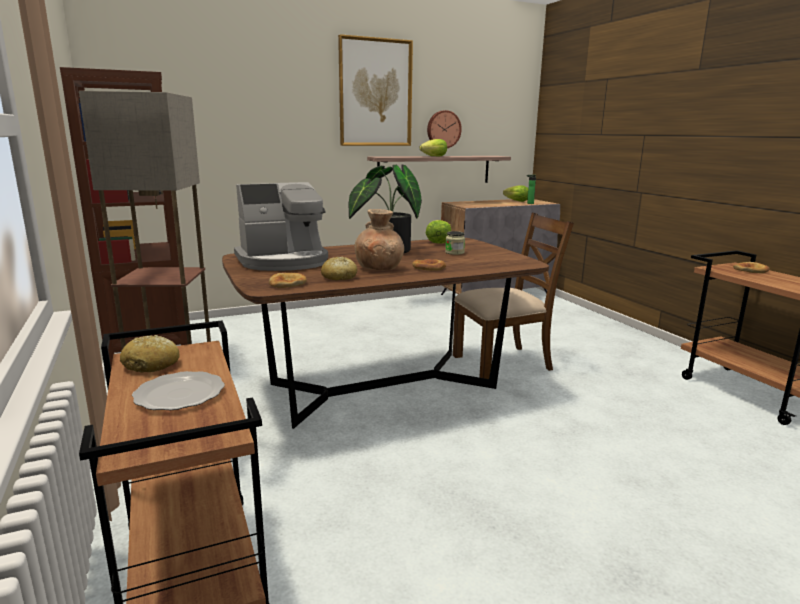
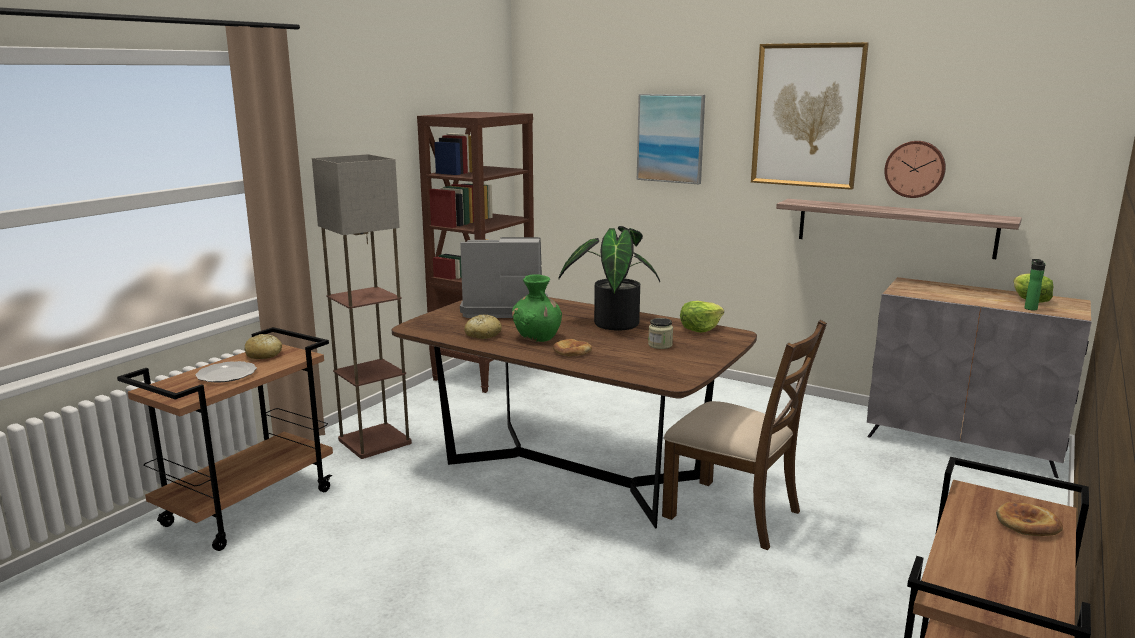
camera: 55 degrees right, 0 degrees up
(268, 112) = (670, 138): none -> picture
(284, 261) = (504, 308): coffee machine -> coffee machine turned 150 degrees clockwise
(287, 283) = (438, 328): bread -> none
(379, 268) = (537, 337): brown vase -> green vase
(434, 156) = (877, 209): lettuce -> none

